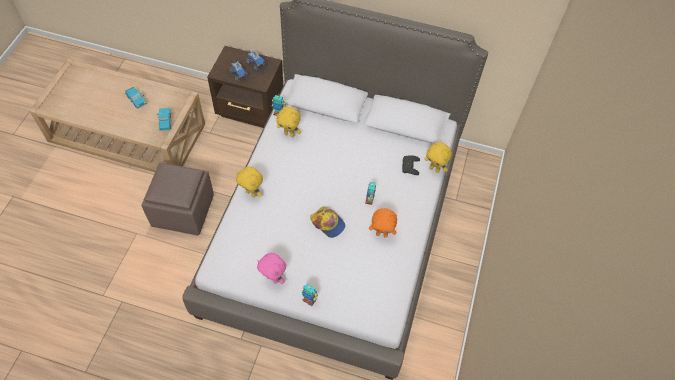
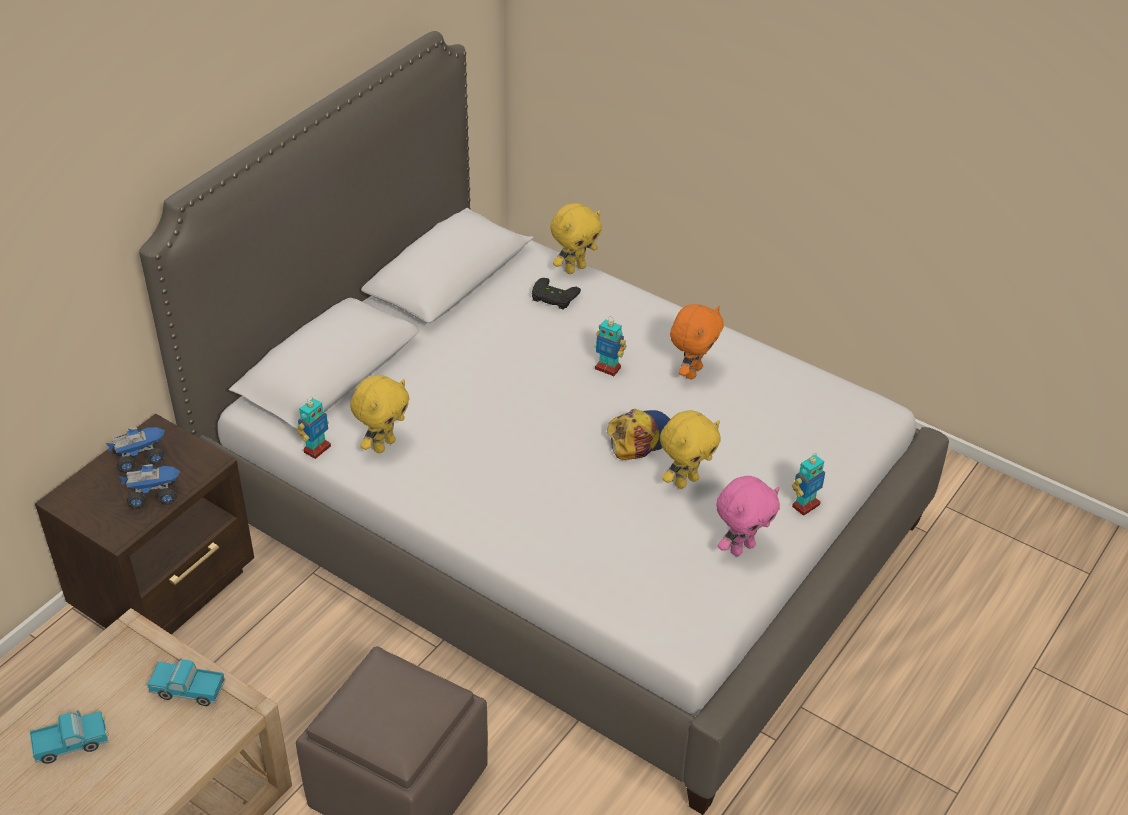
camera: 70 degrees left, 15 degrees down
(252, 193) = (514, 539): yellow plush toy -> yellow plush toy (686, 481)

